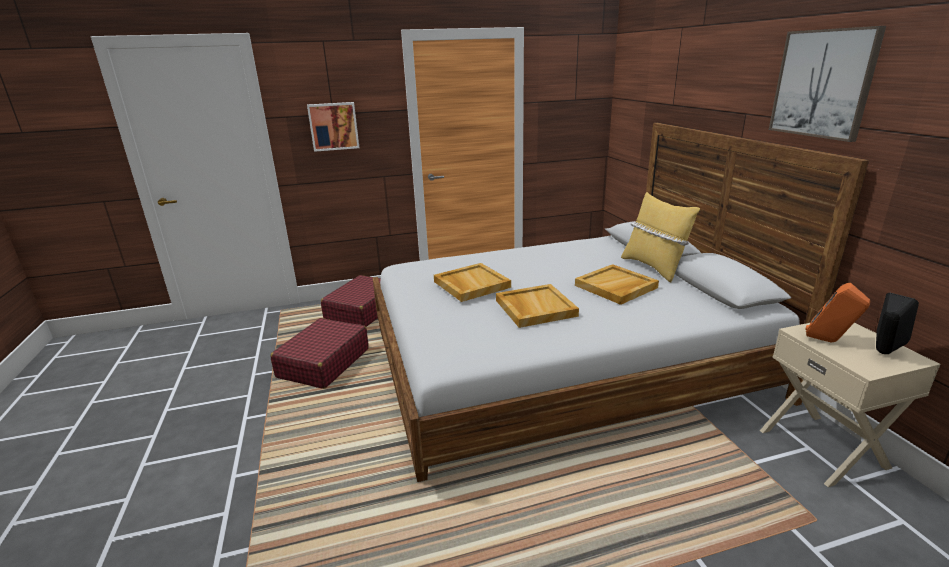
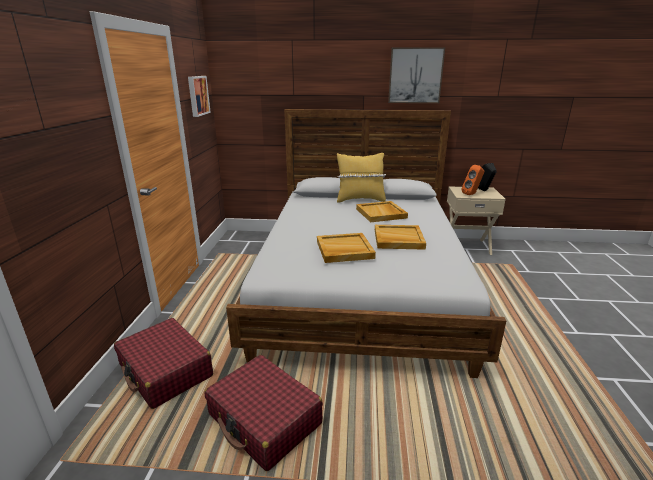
camera: 70 degrees left, 0 degrees up
(333, 126) = (51, 147): picture -> picture (197, 95)

